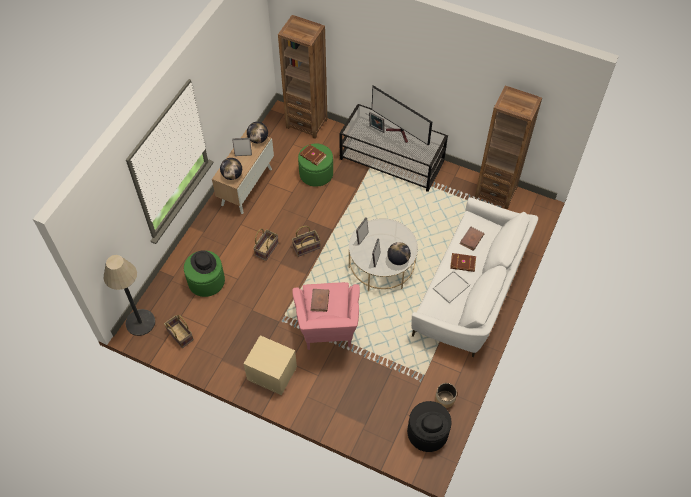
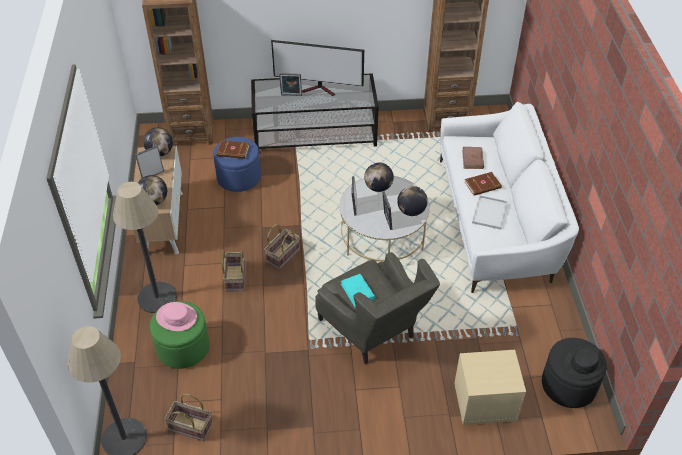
camera: 30 degrees left, 10 degrees down
(203, 262) = (176, 317): black hat -> pink hat
(211, 239) = (157, 297): none -> floor lamp
(271, 374) = (341, 413): beige nightstand -> beige nightstand (484, 403)
(316, 173) = (239, 177): green ottoman -> blue ottoman
(320, 301) = (357, 291): brown book -> turquoise book
(328, 330) = (373, 332): pink armchair -> grey armchair
(389, 230) = (378, 187): none -> globe
(445, 399) = (558, 340): planter -> none

